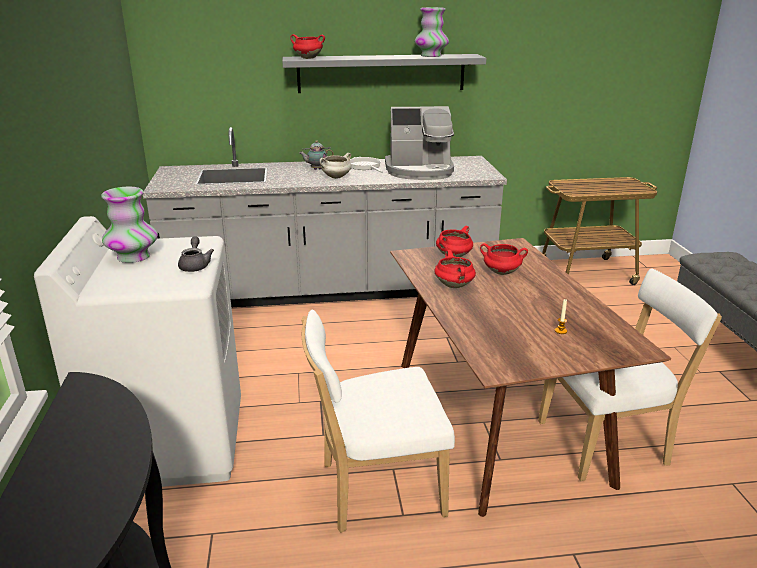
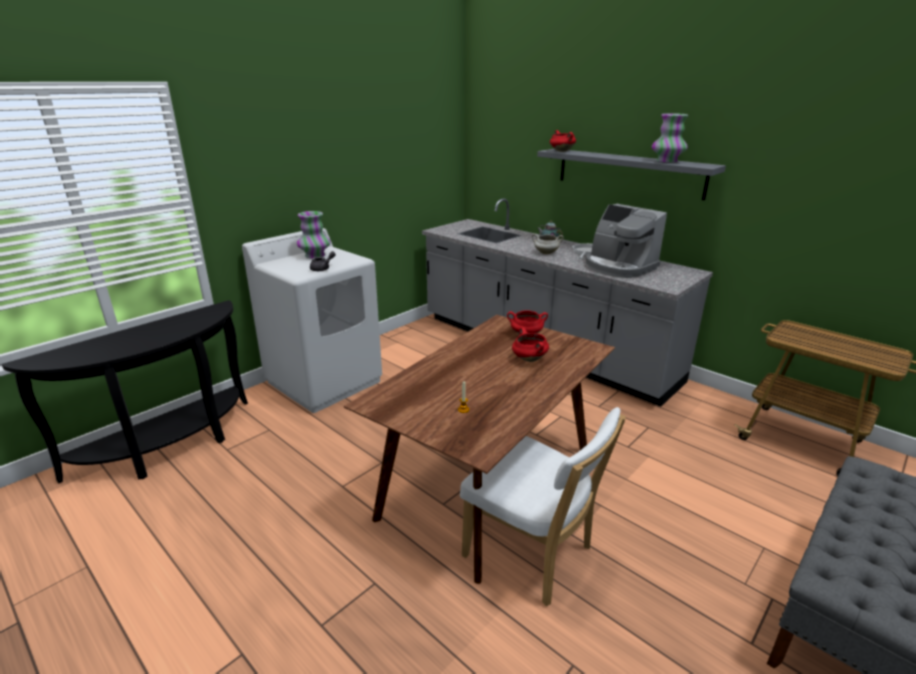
camera: 50 degrees right, 0 degrees up
(375, 489) = (355, 465): white chair -> none
(455, 286) = (476, 351): red cooking pot -> none

